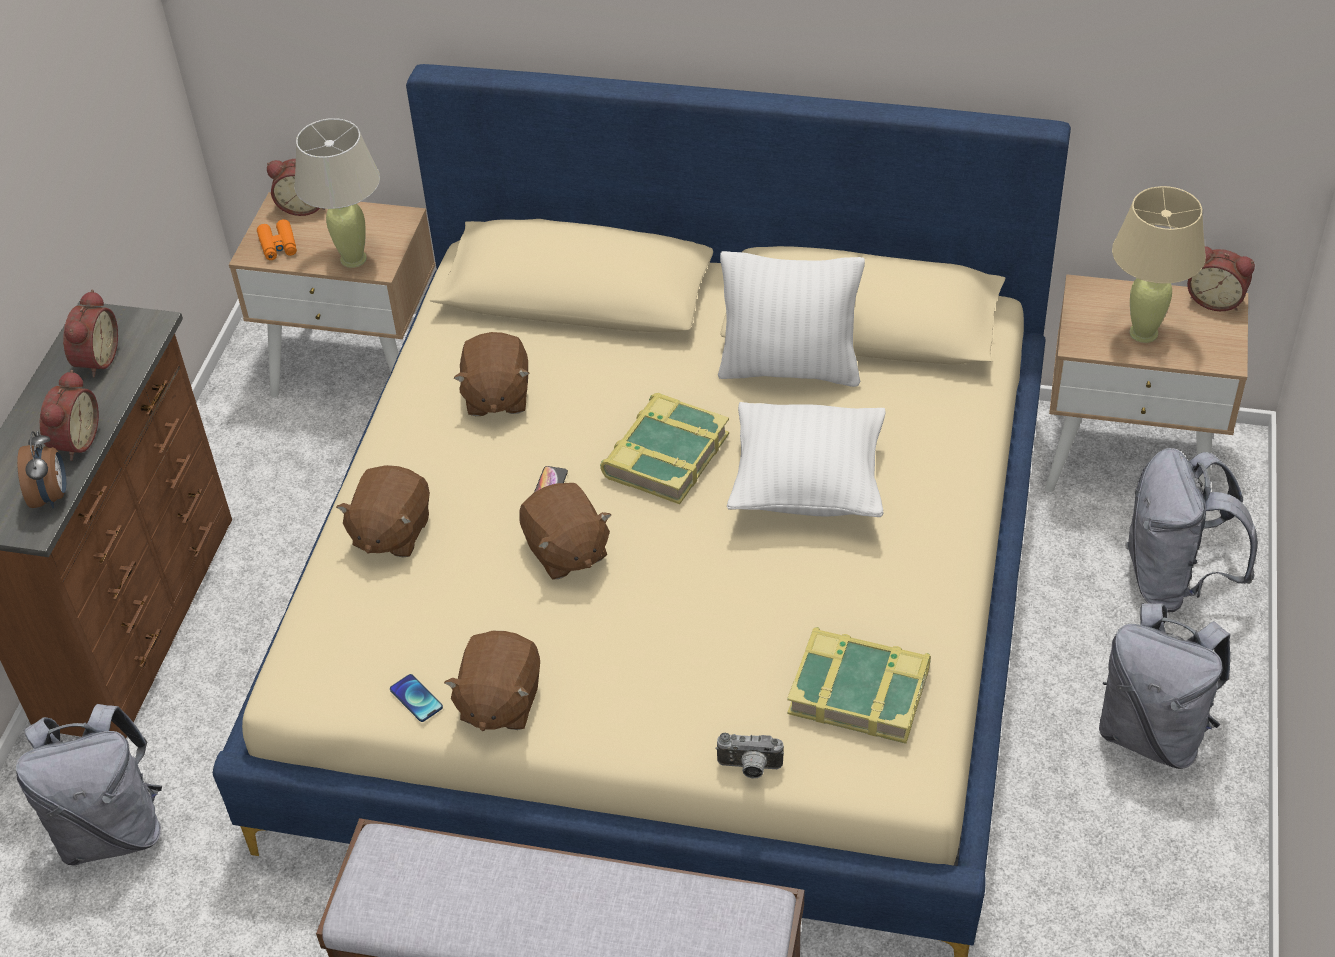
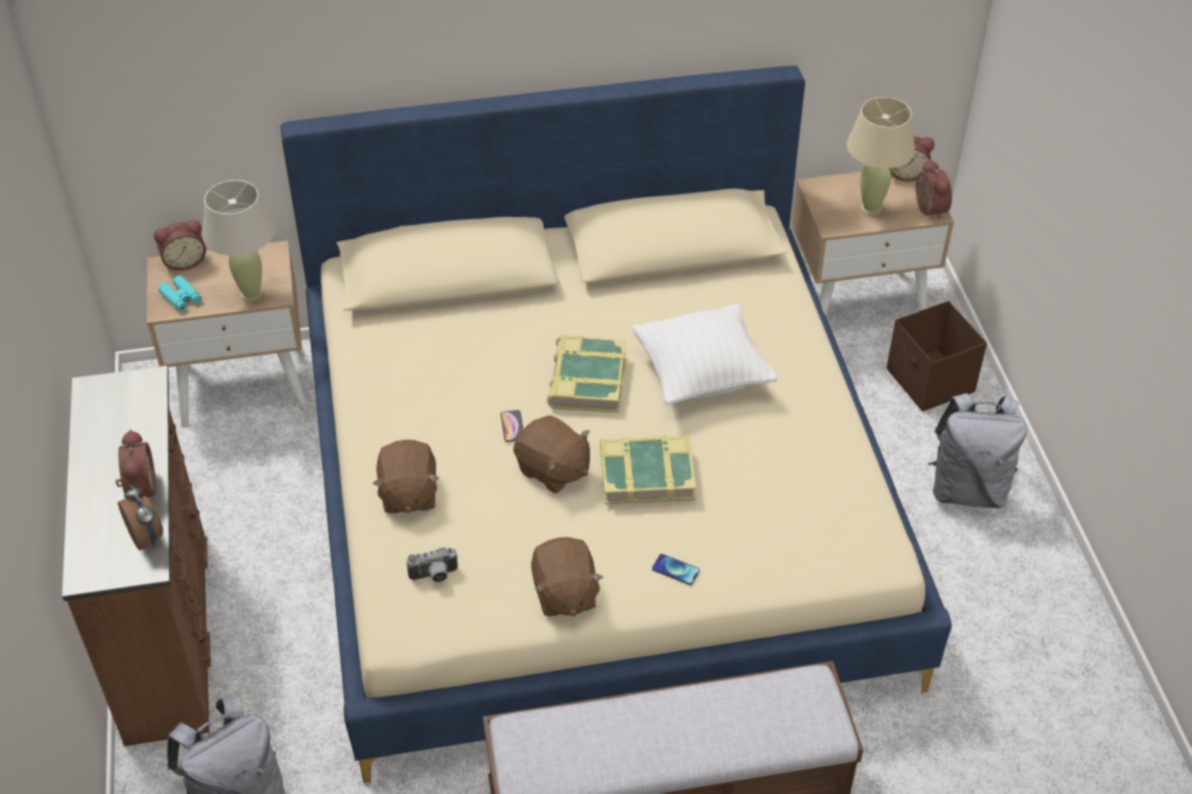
camera: 25 degrees left, 0 degrees up
(95, 359) = (116, 420): alarm clock -> alarm clock (927, 209)
(278, 245) = (181, 298): orange binoculars -> turquoise binoculars
(416, 699) = (500, 610): phone -> phone (675, 570)
(496, 396) = (431, 370): brown plush toy -> none
(749, 768) = (771, 584): camera -> camera (434, 576)
(790, 369) = (641, 294): white pillow -> none
(859, 690) = (816, 508): book -> book (646, 474)
(1174, 581) = (930, 382): grey backpack -> brown storage box

